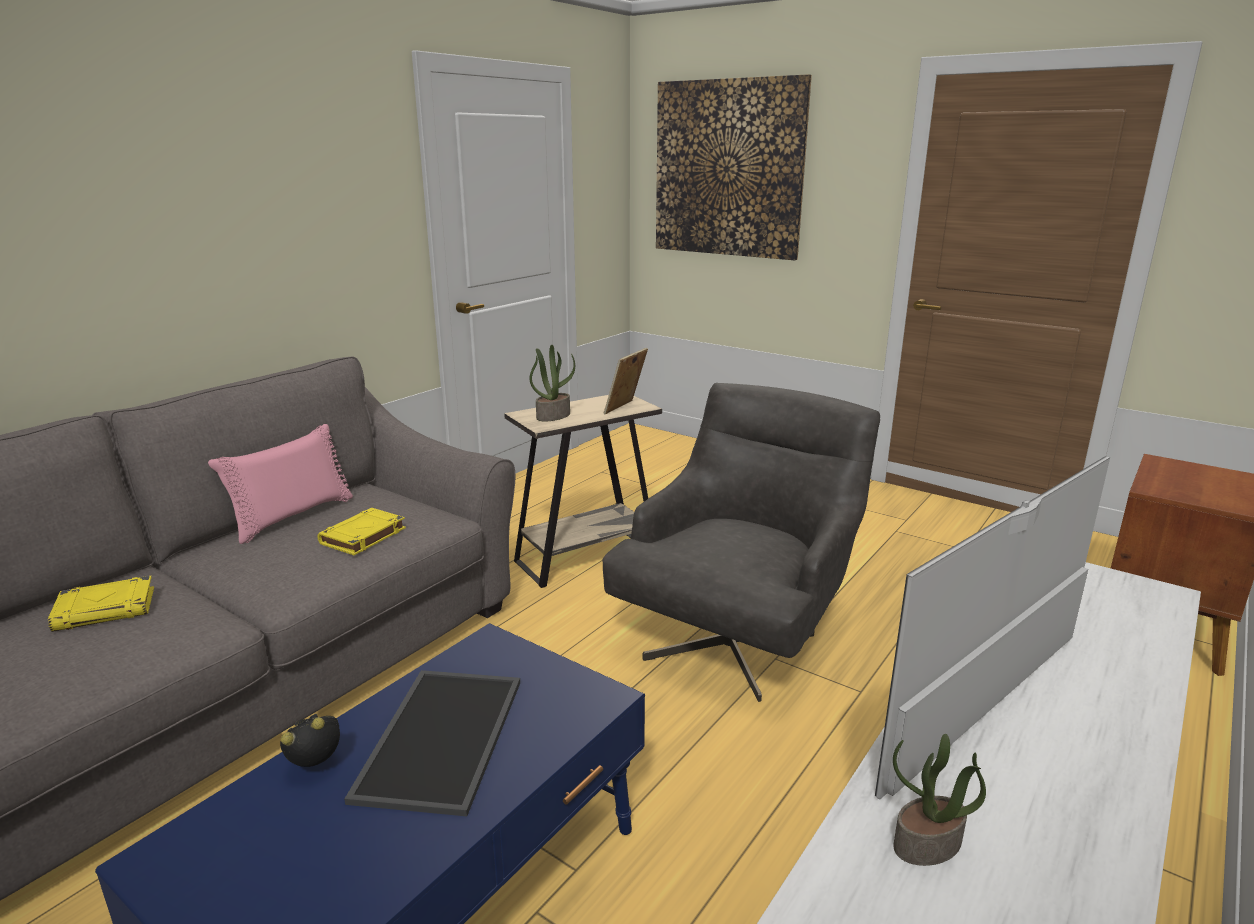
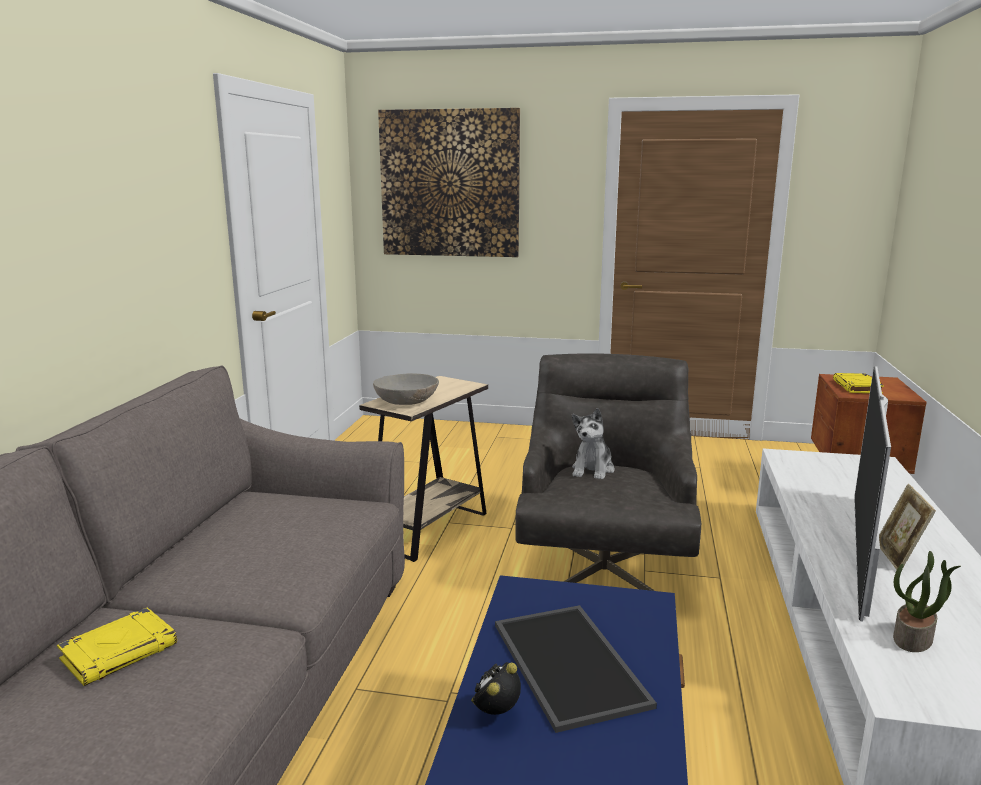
camera: 25 degrees left, 5 degrees down
(292, 517) = (213, 531): pink pillow -> none
(362, 536) = (312, 532): yellow book -> yellow book (857, 387)
(553, 416) = (407, 401): potted plant -> grey bowl
(625, 409) = (460, 388): picture frame -> picture frame (898, 558)
(729, 527) = (593, 470): none -> plush toy

